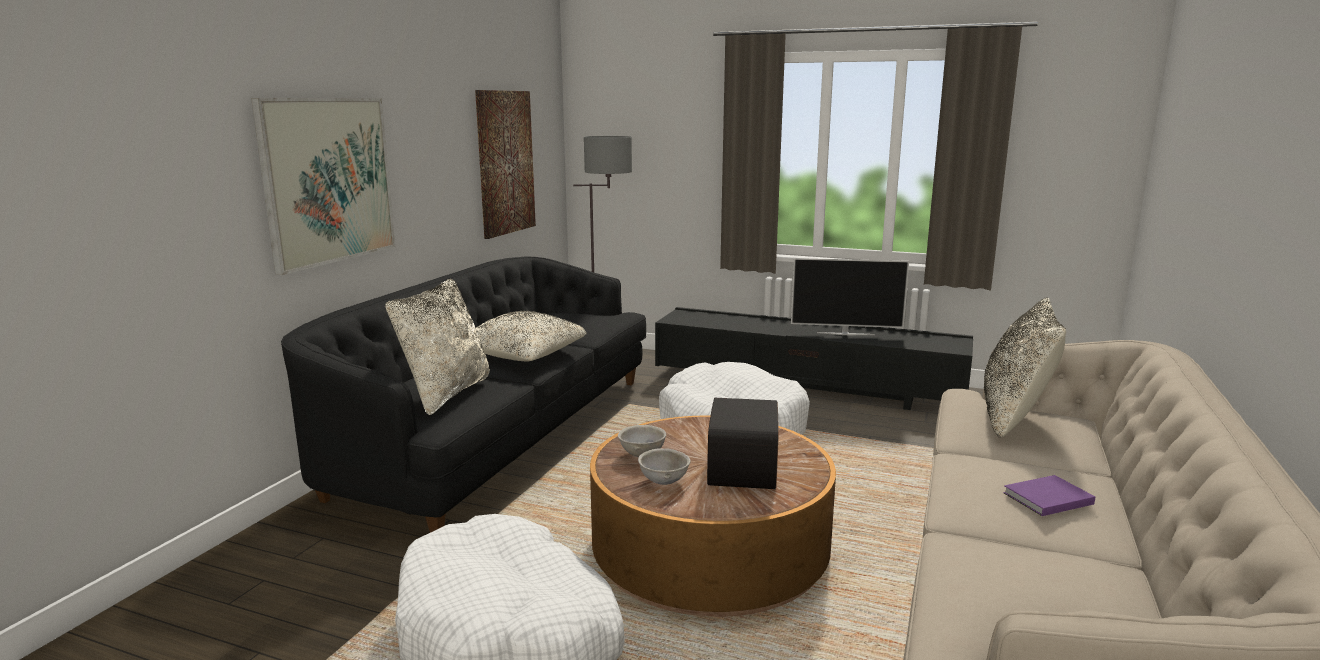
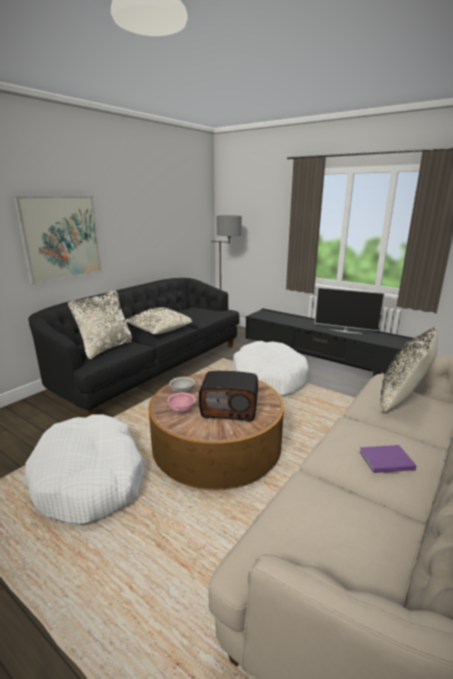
camera: 15 degrees right, 5 degrees up
(505, 162) = (174, 229): picture -> none
(664, 482) = (182, 411): grey bowl -> pink bowl
(745, 469) = (230, 409): radio -> radio turned 105 degrees counterclockwise

